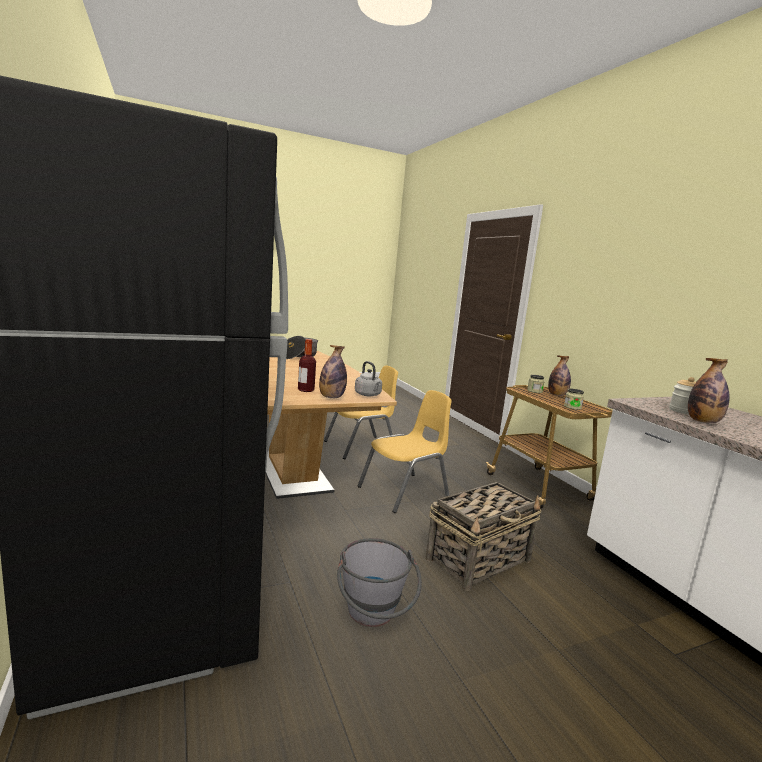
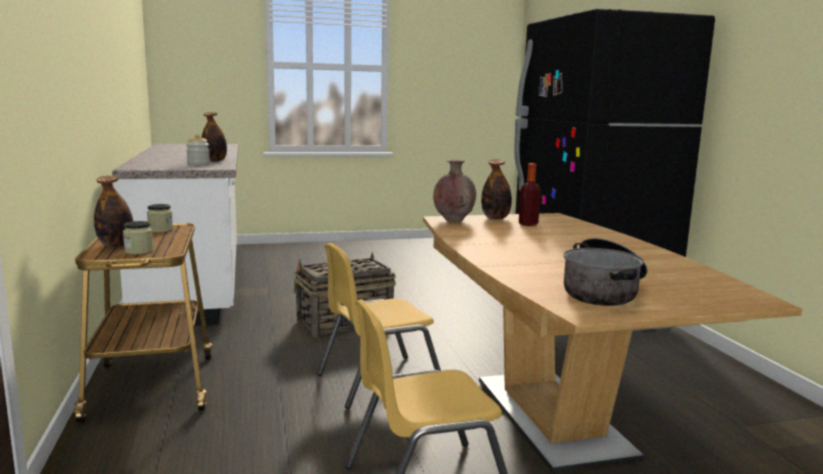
camera: 170 degrees left, 0 degrees up
(368, 395) = (453, 220): grey kettle -> brown vase
(373, 617) = (446, 303): grey bucket -> none

